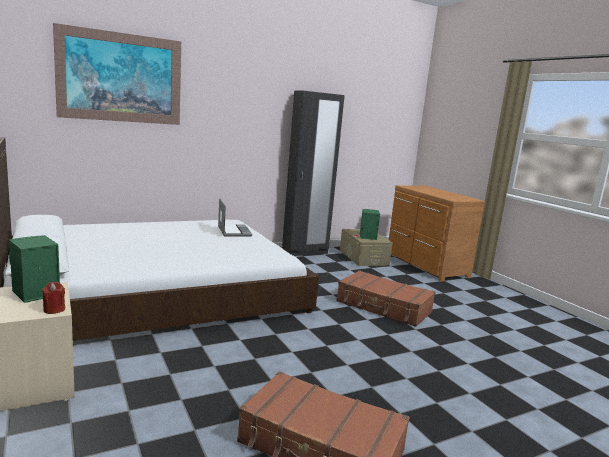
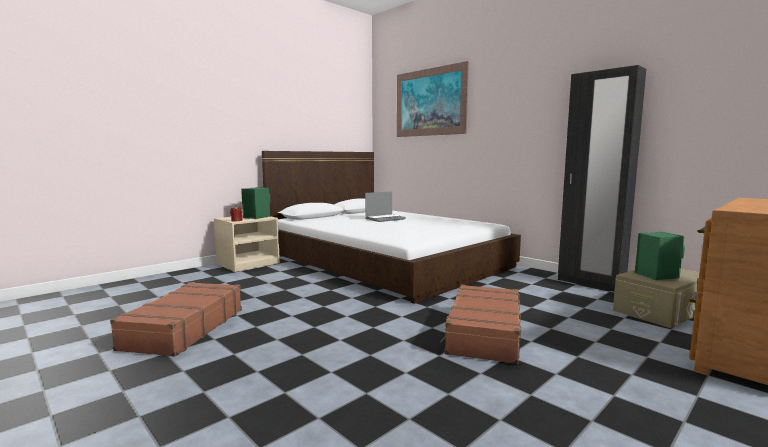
camera: 75 degrees right, 5 degrees down
(233, 231) = (456, 226): laptop -> laptop (385, 219)

